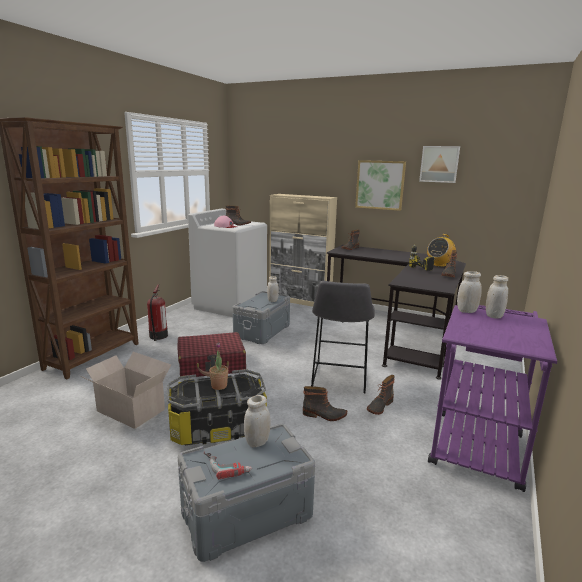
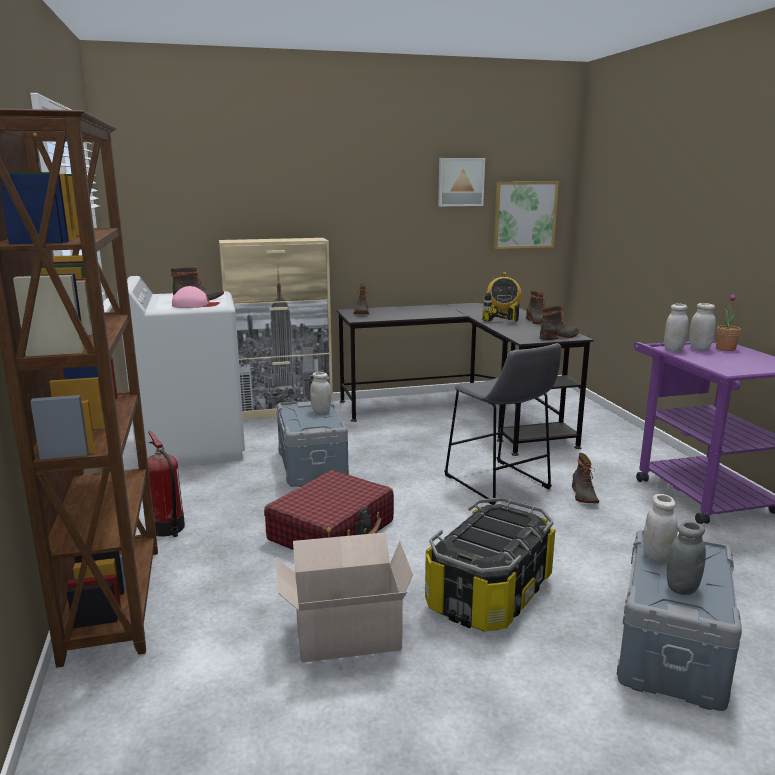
camera: 40 degrees left, 0 degrees up
(219, 386) = (491, 529): potted plant -> potted plant (725, 348)
(227, 464) = (682, 588): power drill -> grey jar
(324, 415) = (558, 527): boot -> boot (560, 336)
(380, 185) = (385, 214): picture -> picture (524, 215)

